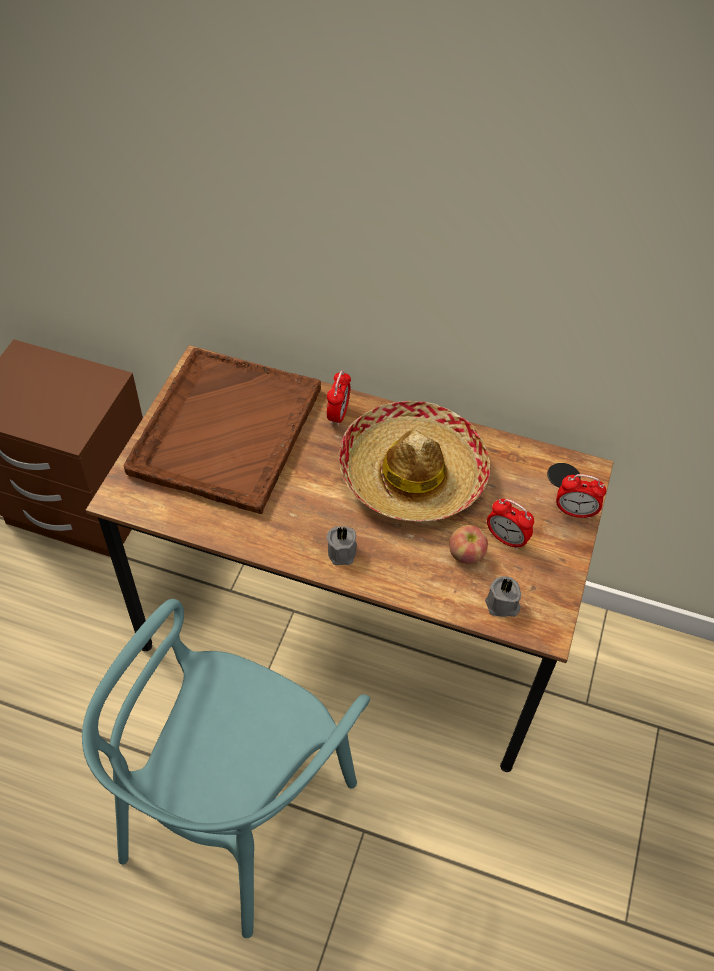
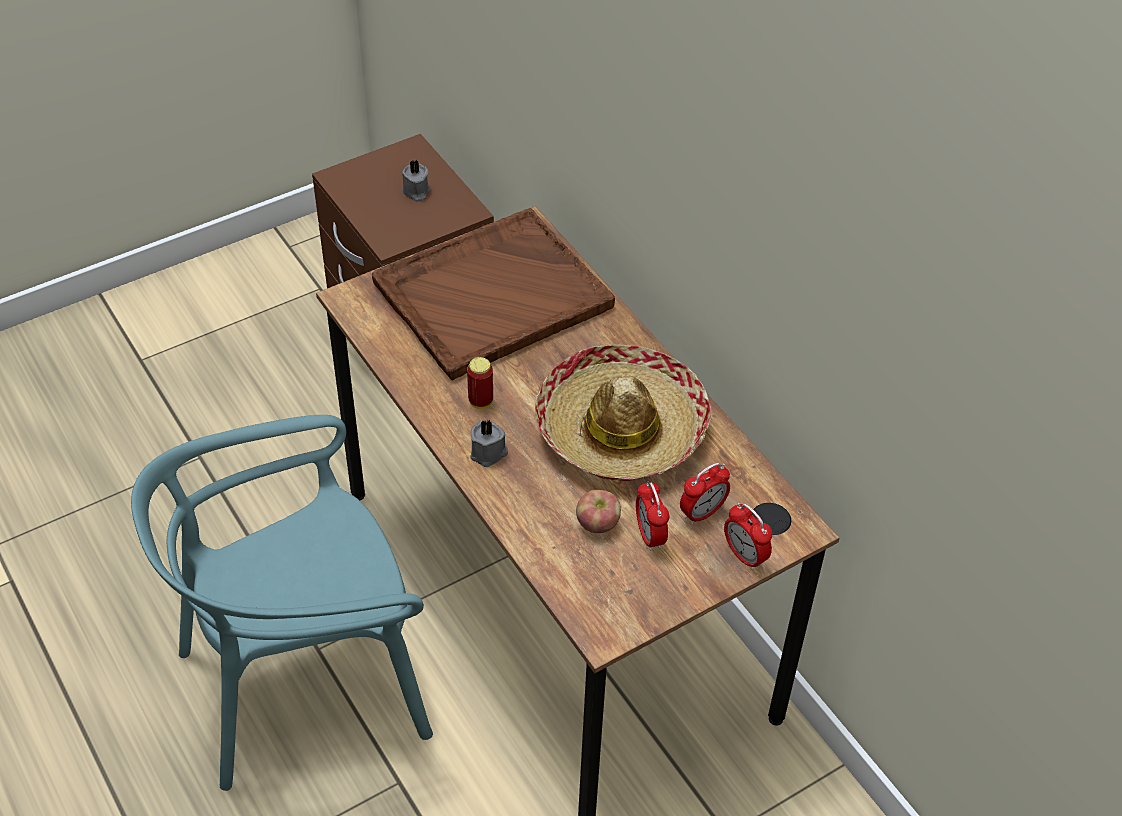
camera: 40 degrees right, 5 degrees down
(298, 516) = (480, 401): none -> can
(338, 415) = (607, 339): alarm clock -> alarm clock (702, 513)
(502, 605) = (584, 586): grey candle -> grey candle (416, 192)

